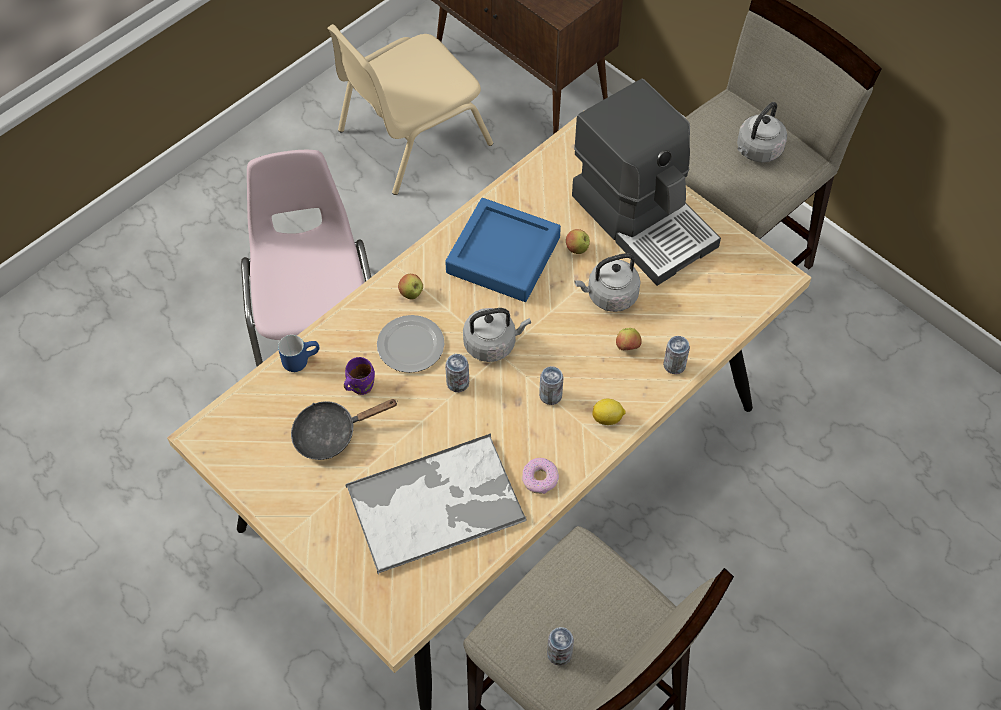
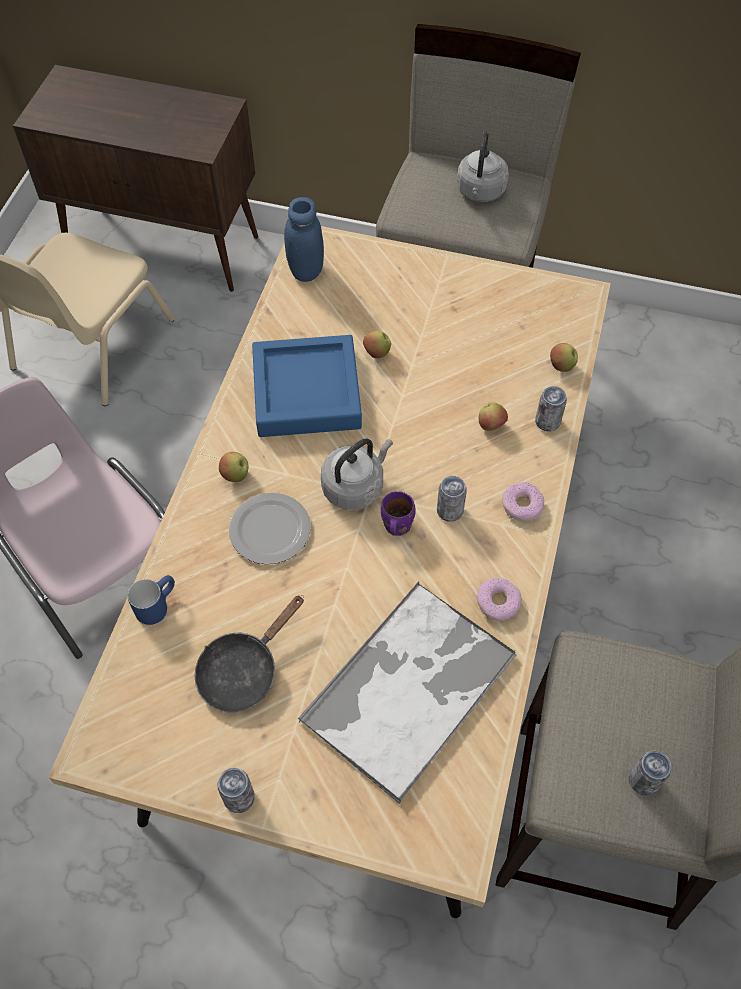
camera: 30 degrees left, 0 degrees up
(359, 385) = (241, 601): purple mug -> purple mug (395, 526)
(458, 383) = (346, 545): can -> can (239, 797)
(566, 156) = (306, 270): none -> blue jar
(608, 418) = (521, 505): lemon -> donut
(609, 296) = (439, 384): grey kettle -> none
(644, 219) = (421, 296): coffee machine -> none
(718, 327) = (561, 366): none -> apple

